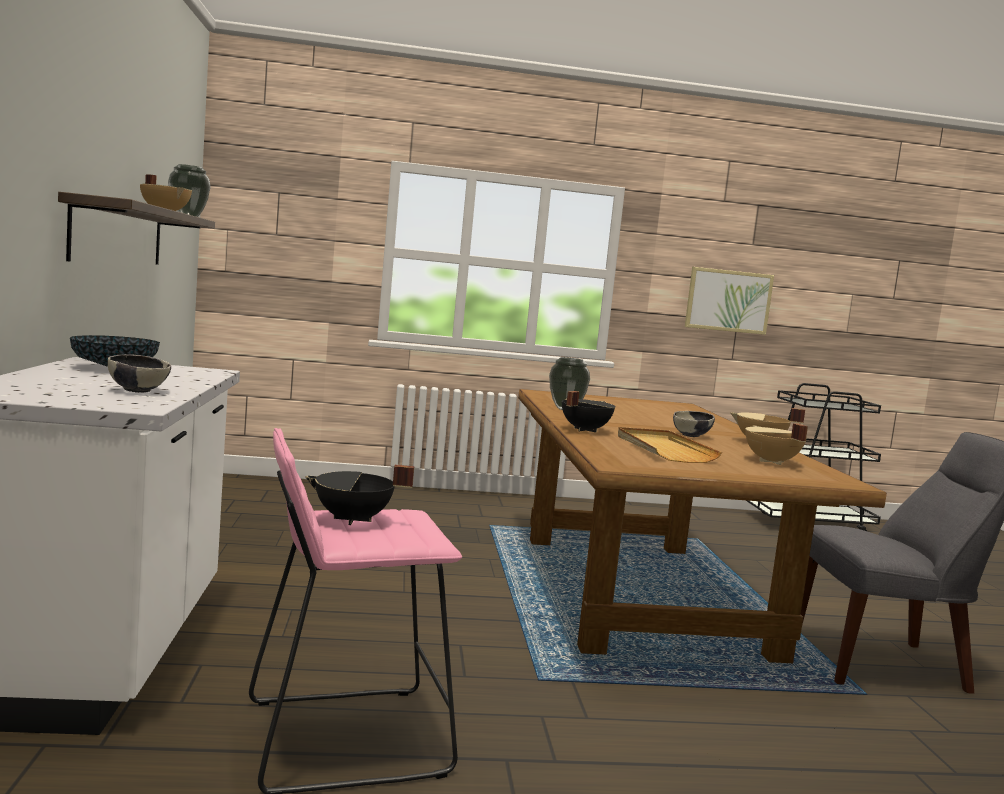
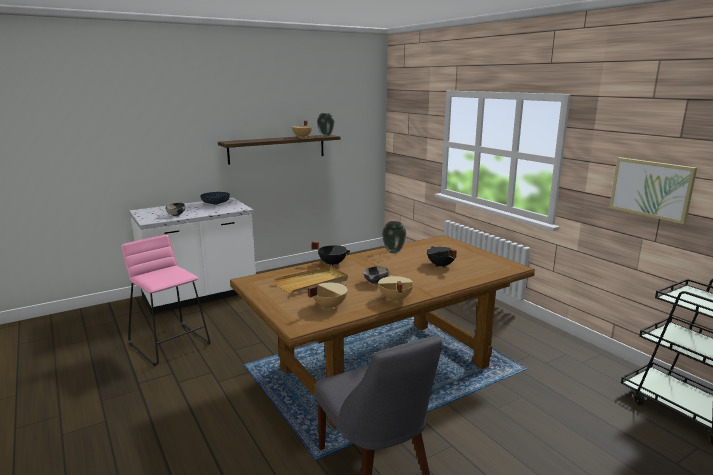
camera: 65 degrees right, 10 degrees up
(352, 520) = (166, 271): black cooking pot -> black cooking pot (440, 265)

